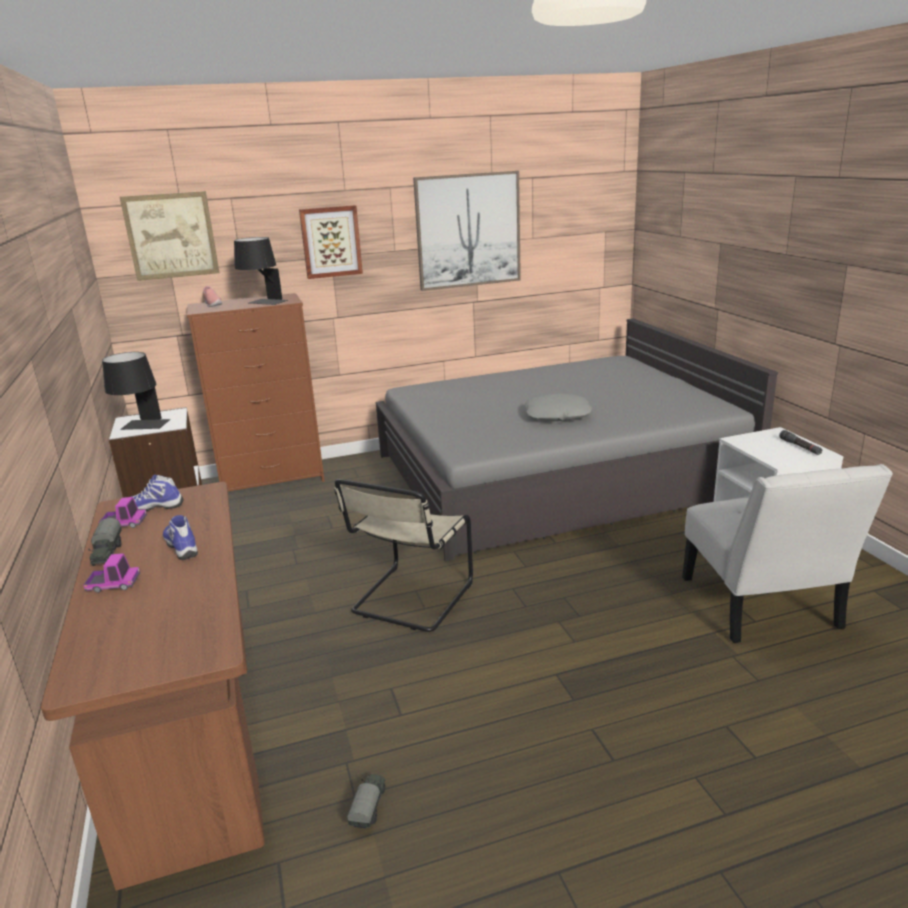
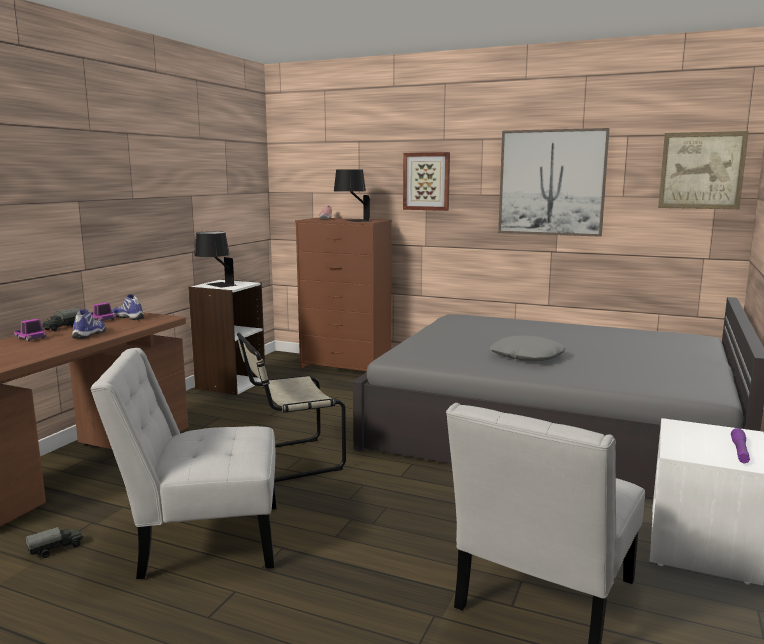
camera: 40 degrees right, 10 degrees down
(171, 236) = (315, 166): picture -> picture (701, 170)
(483, 709) = (202, 540): none -> white chair
(800, 447) = (740, 451): black flashlight -> purple flashlight

